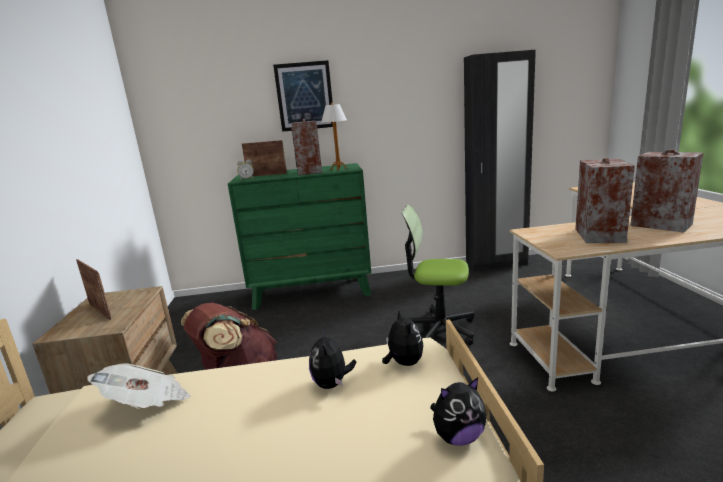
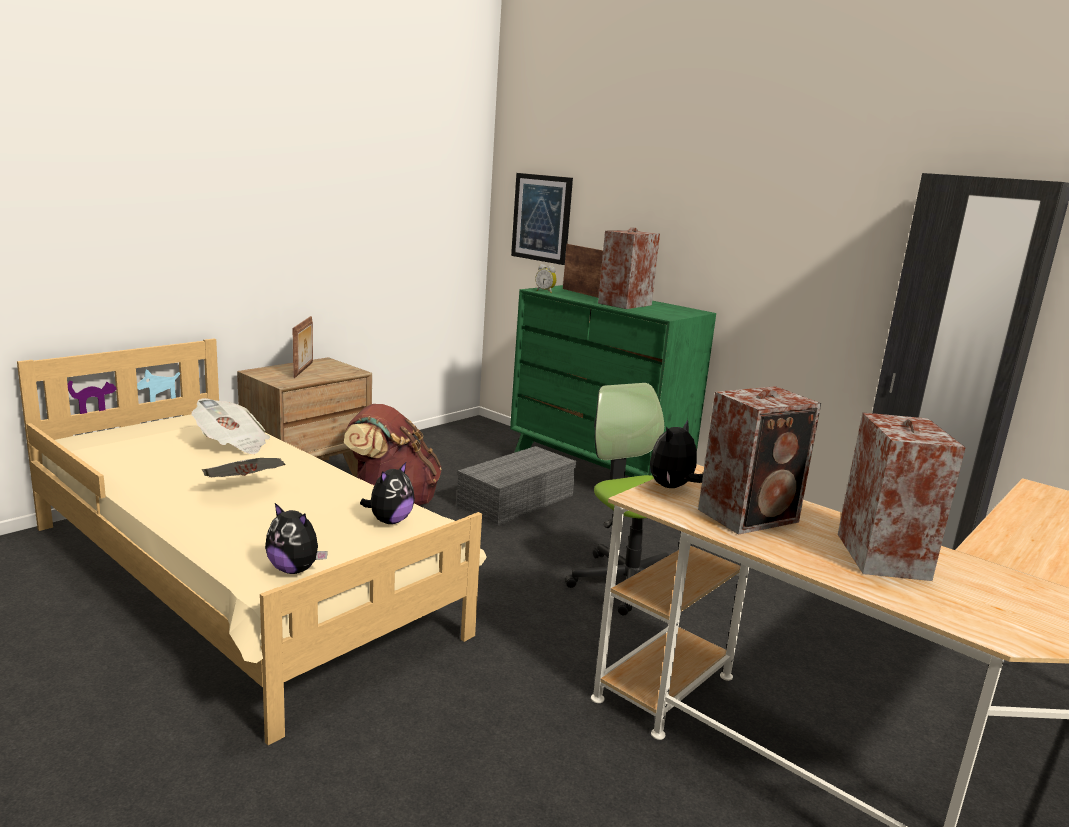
camera: 45 degrees right, 0 degrees up
(260, 423) = (244, 488): none -> newspaper
(303, 327) = (516, 500): none -> grey storage box
(305, 96) = (672, 196): picture -> picture (542, 218)
(332, 384) = (322, 499): plush toy -> plush toy (673, 487)
(338, 169) = (659, 311): table lamp -> none

